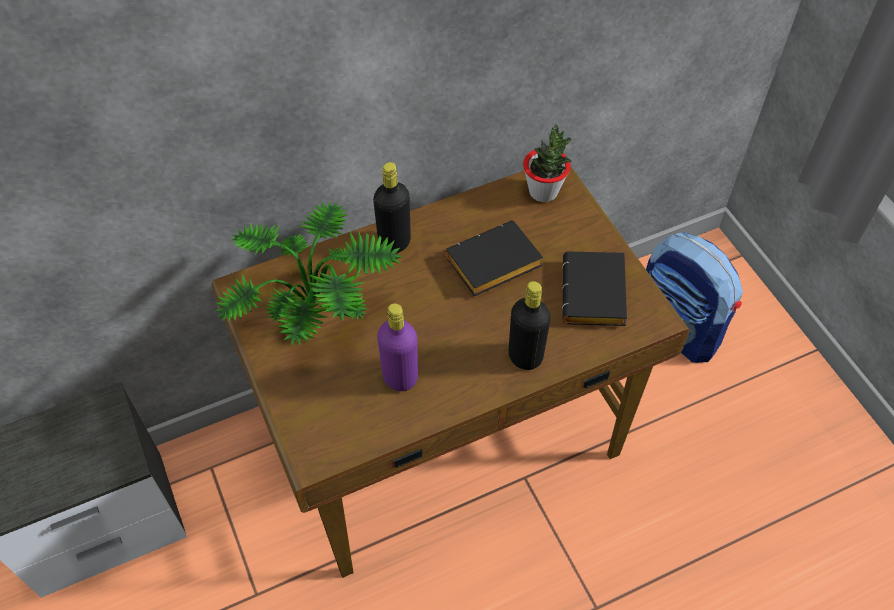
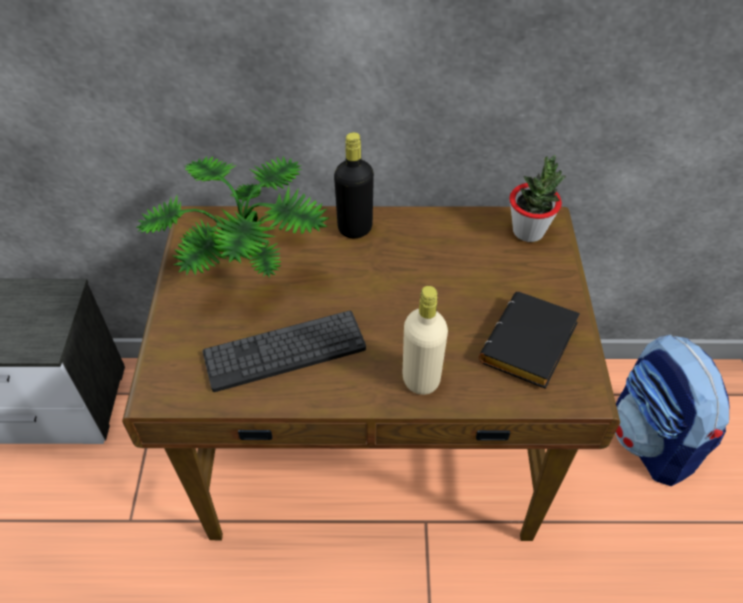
camera: 25 degrees right, 5 degrees down
(400, 377) = (285, 351): purple bottle -> keyboard
(492, 265) = (437, 281): black book -> none
(525, 356) = (421, 379): black bottle -> beige bottle

